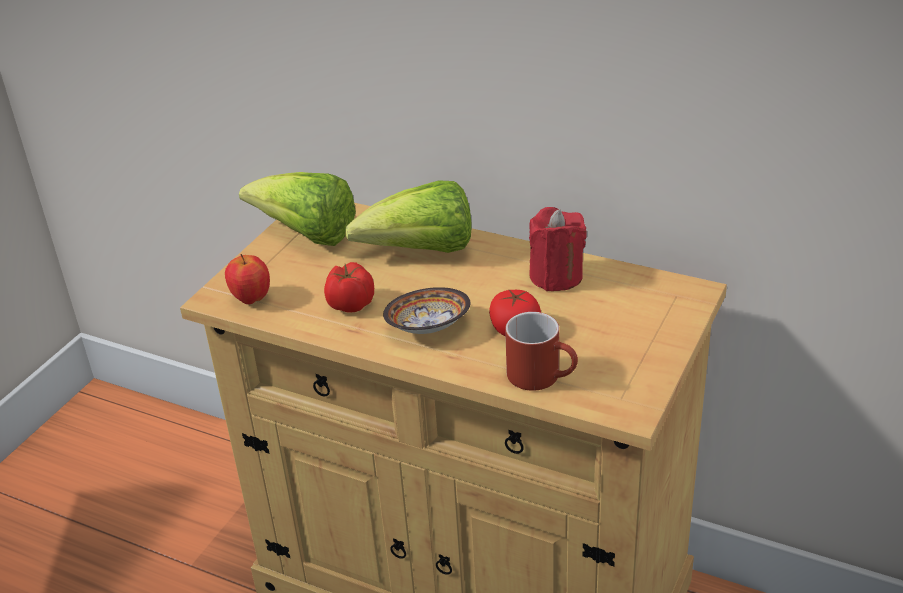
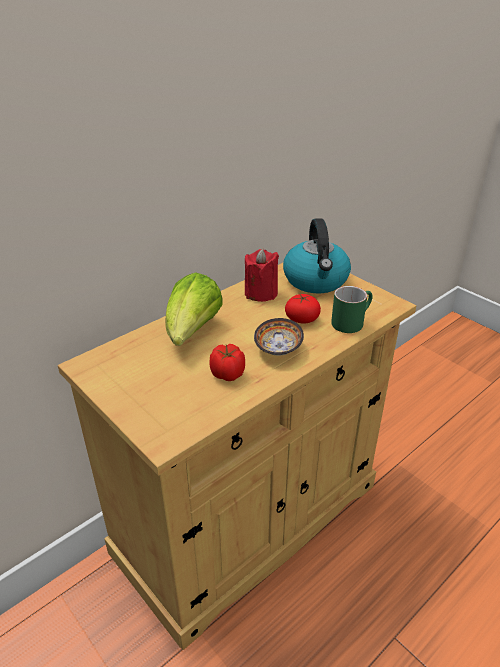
camera: 70 degrees left, 0 degrees up
(251, 299) = (181, 421): apple -> none
(307, 235) = (121, 376): lettuce -> none
(543, 376) = (351, 321): red mug -> green mug
(637, 316) = (316, 280): none -> kettle

